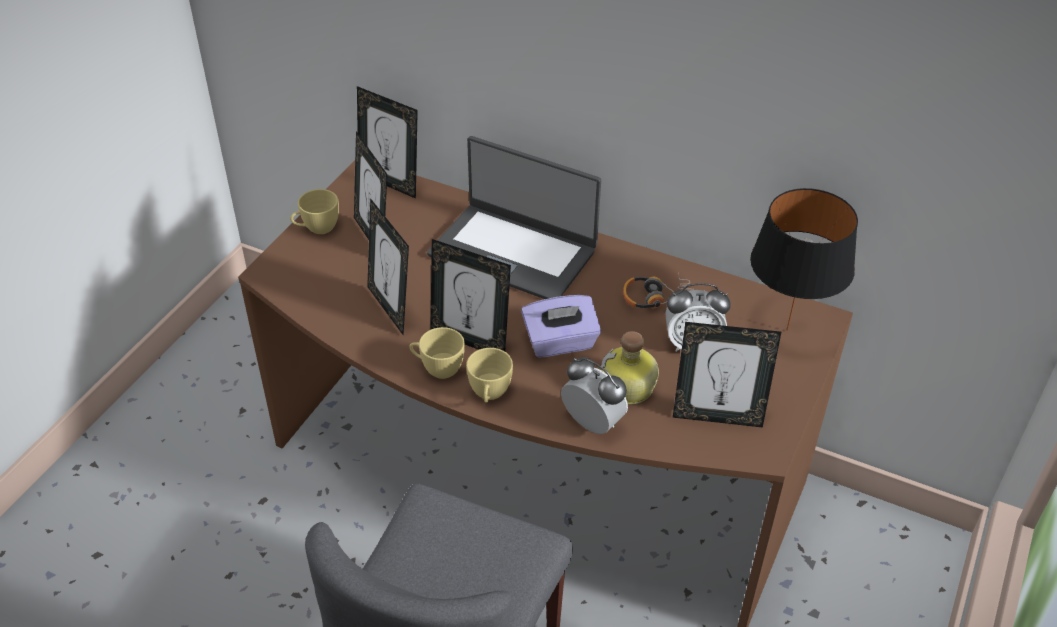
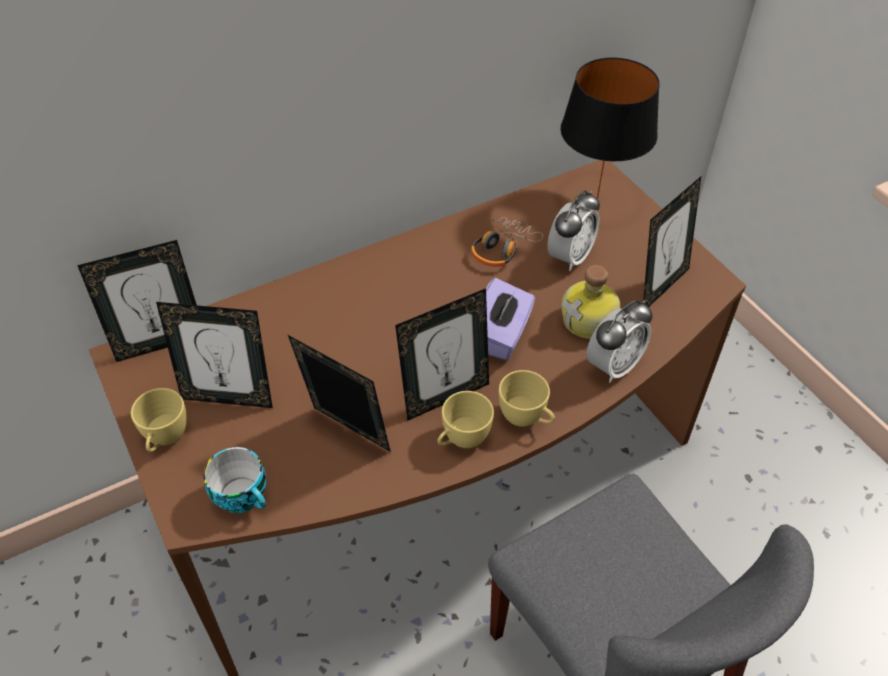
camera: 55 degrees left, 5 degrees up
(302, 287) = (244, 496): none -> cup
(391, 308) = (346, 435): picture frame -> picture frame turned 150 degrees counterclockwise
(513, 252) = (355, 305): laptop -> none
(592, 423) = (613, 366): alarm clock -> alarm clock turned 150 degrees clockwise

